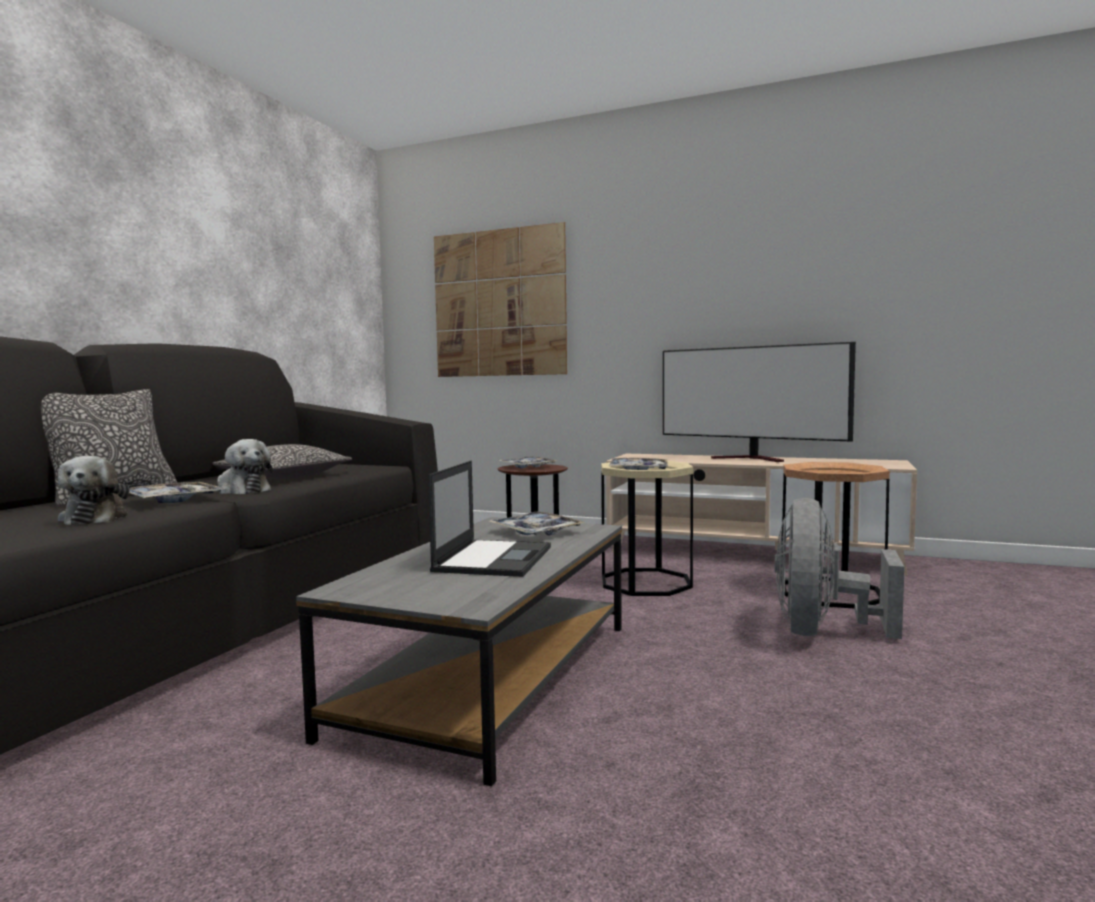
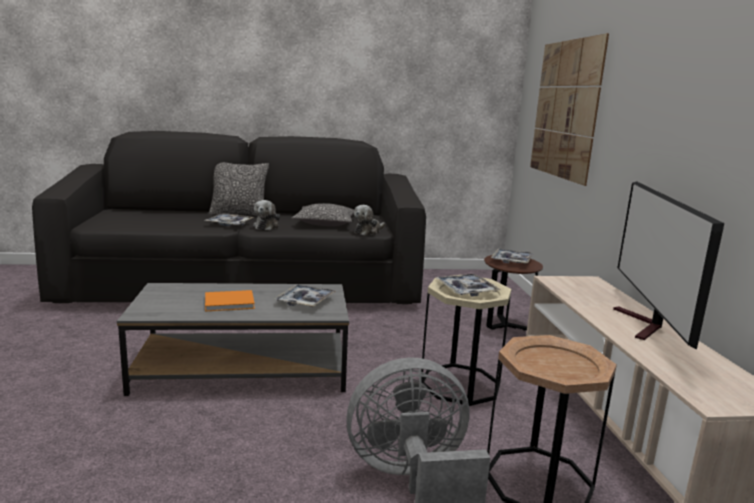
camera: 60 degrees right, 10 degrees up
(96, 518) = (189, 224): plush toy -> plush toy (368, 231)
(494, 558) = (231, 302): laptop -> orange book

